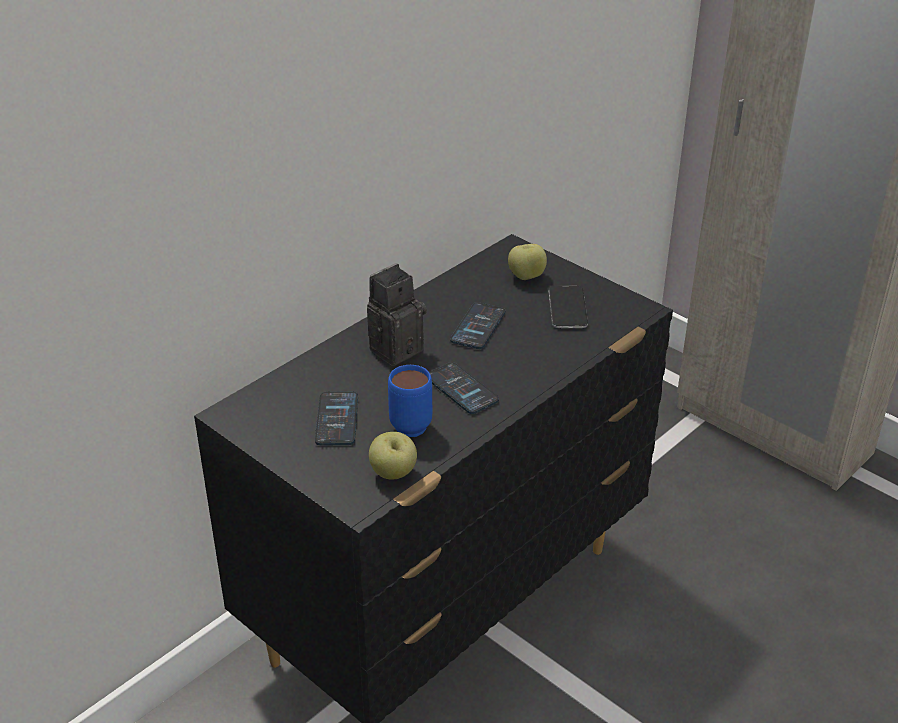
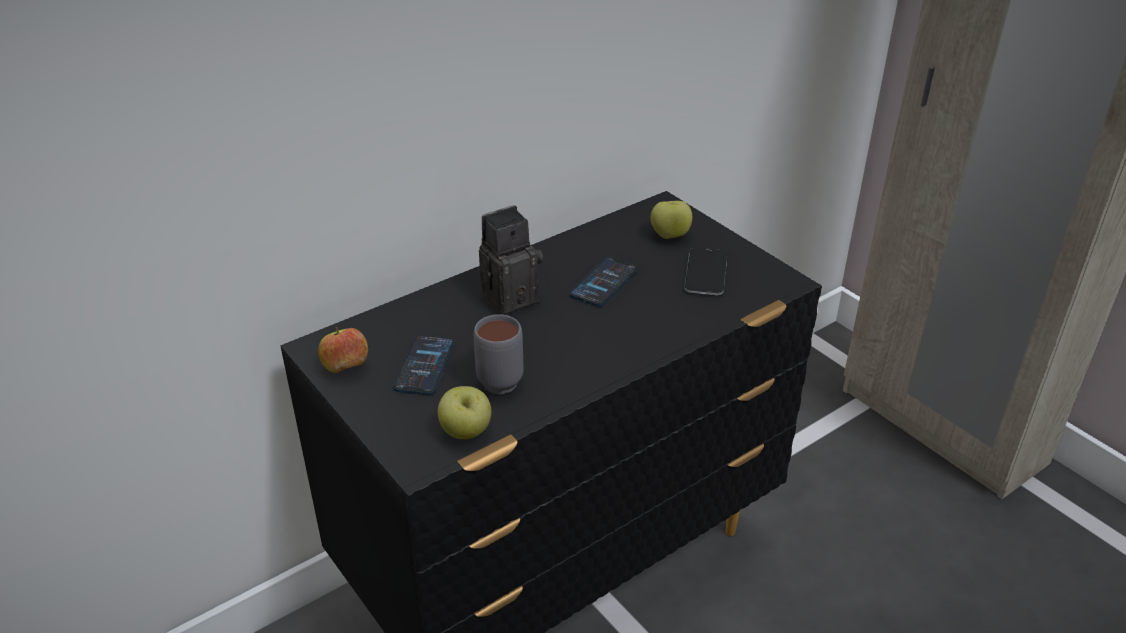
camera: 10 degrees right, 0 degrees up
(264, 429) = (346, 367): none -> apple
(407, 422) = (498, 378): blue mug -> grey mug
(461, 389) = (567, 348): phone -> none

